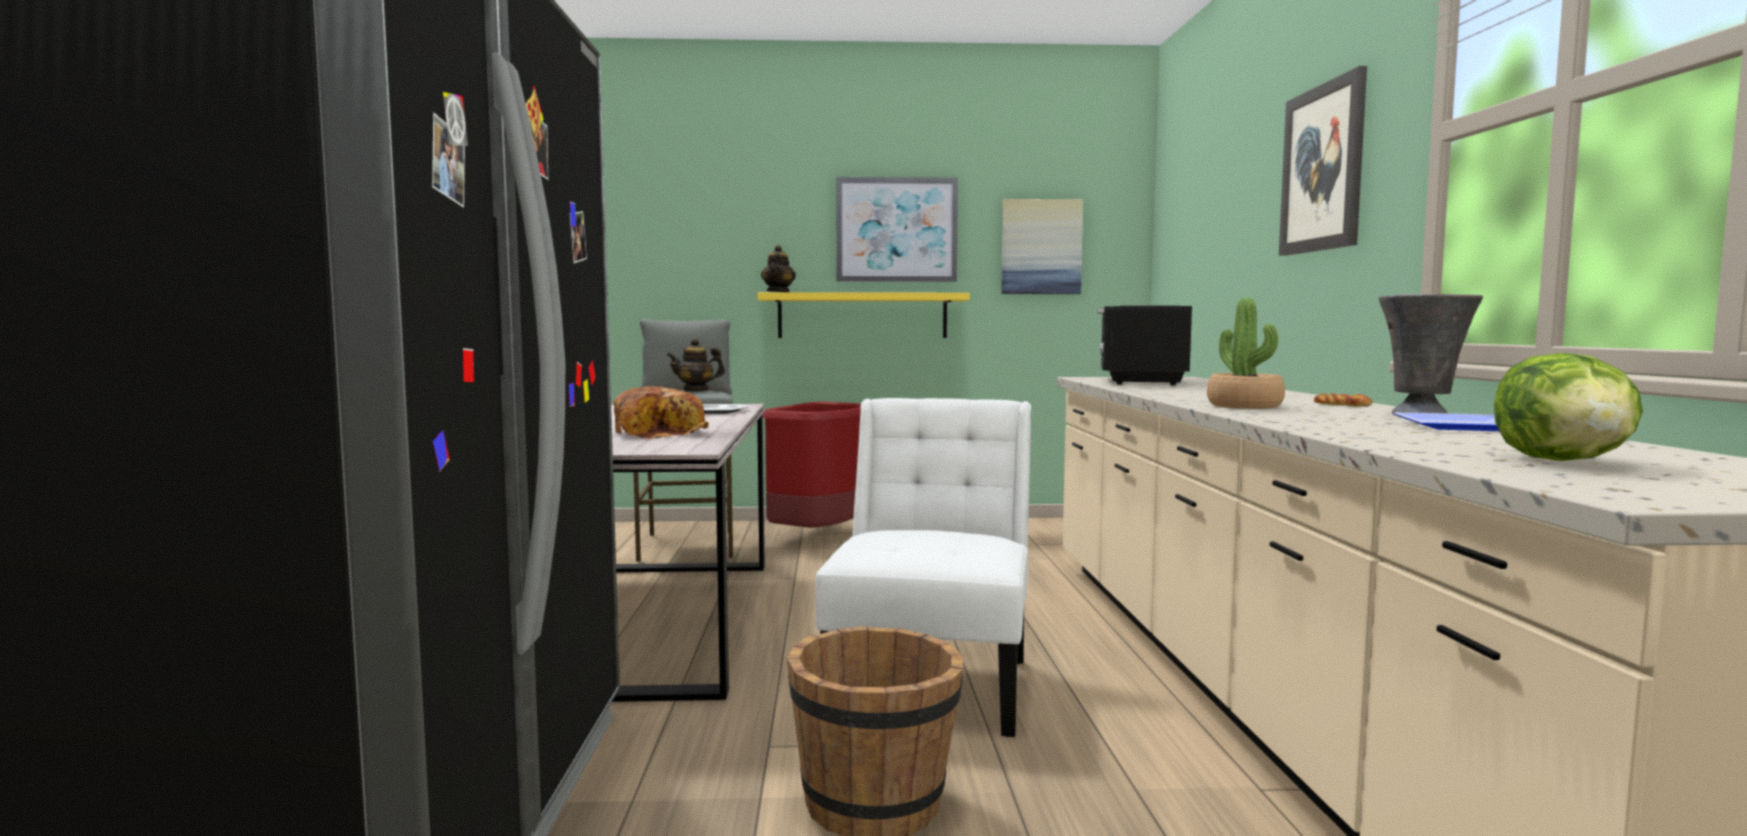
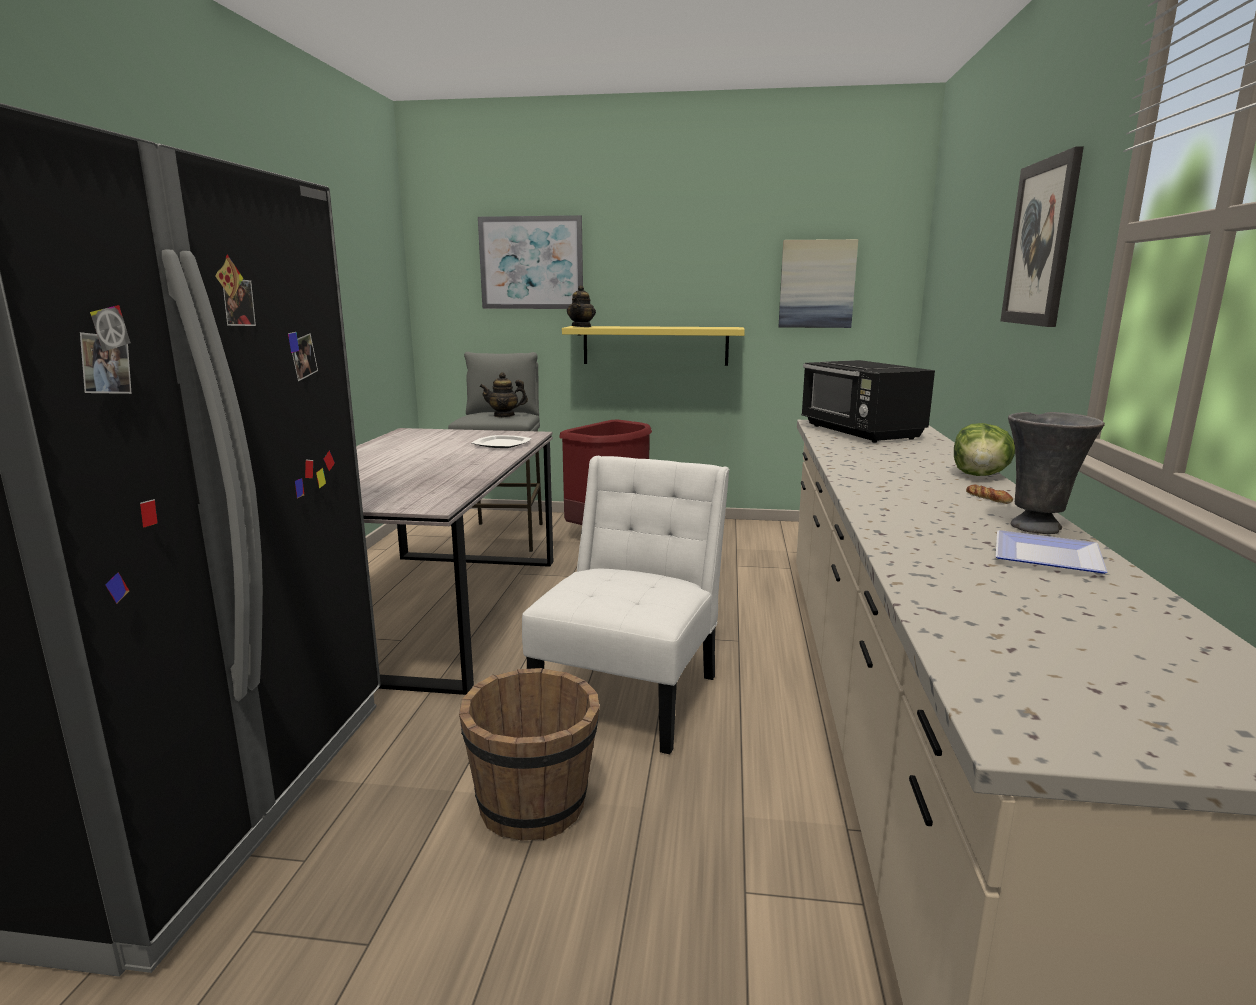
camera: 10 degrees right, 10 degrees up
(661, 433) = (432, 478): bread -> none
(896, 230) = (686, 269): picture -> picture (531, 263)
(1140, 381) = (860, 432): black microwave -> black microwave turned 45 degrees counterclockwise
(1244, 406) = (893, 495): potted plant -> none
(1564, 461) = (1053, 644): lettuce -> lettuce (980, 475)

